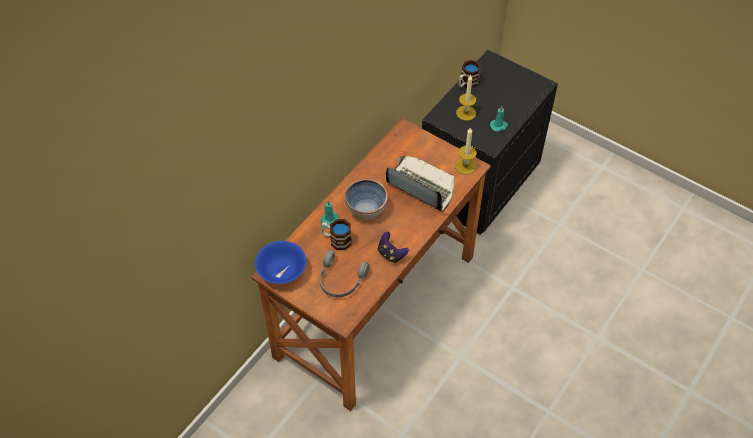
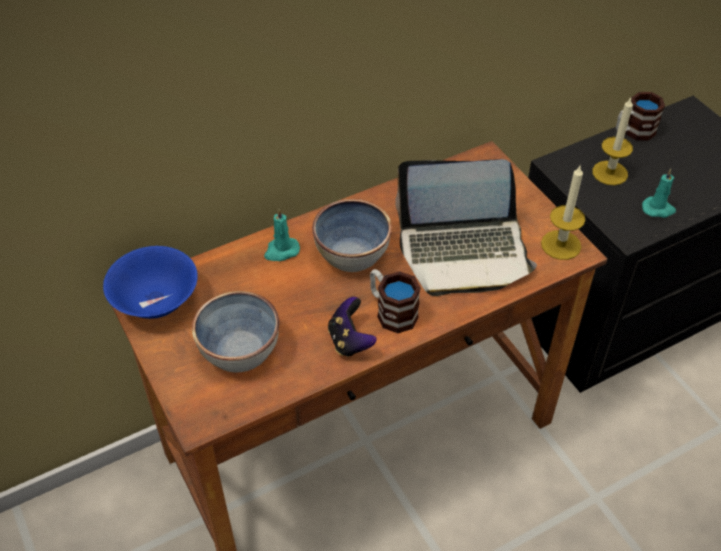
camera: 25 degrees right, 5 degrees down
(336, 240) = (274, 284): mug -> mug (391, 311)
(340, 280) = (239, 351): grey headphones -> bowl
(420, 187) = (464, 252): laptop -> laptop turned 120 degrees clockwise

